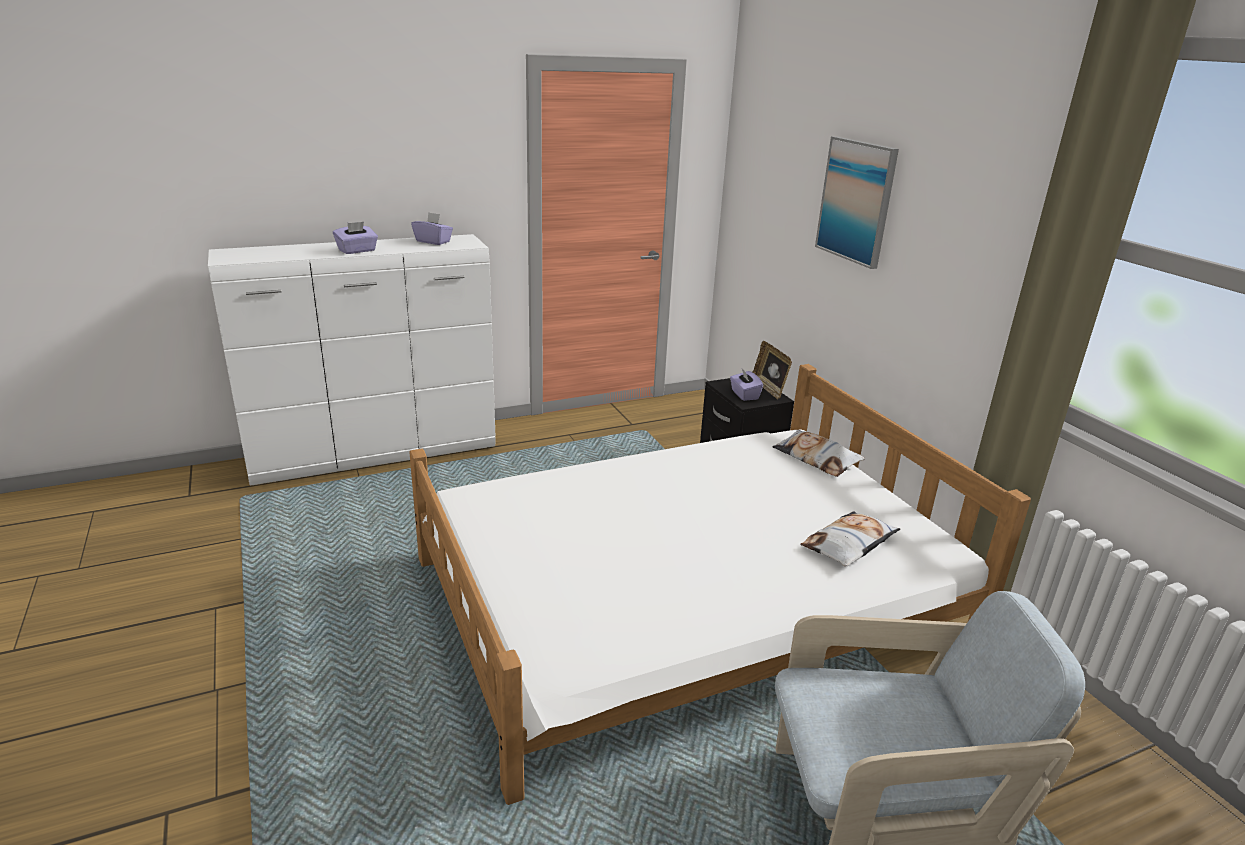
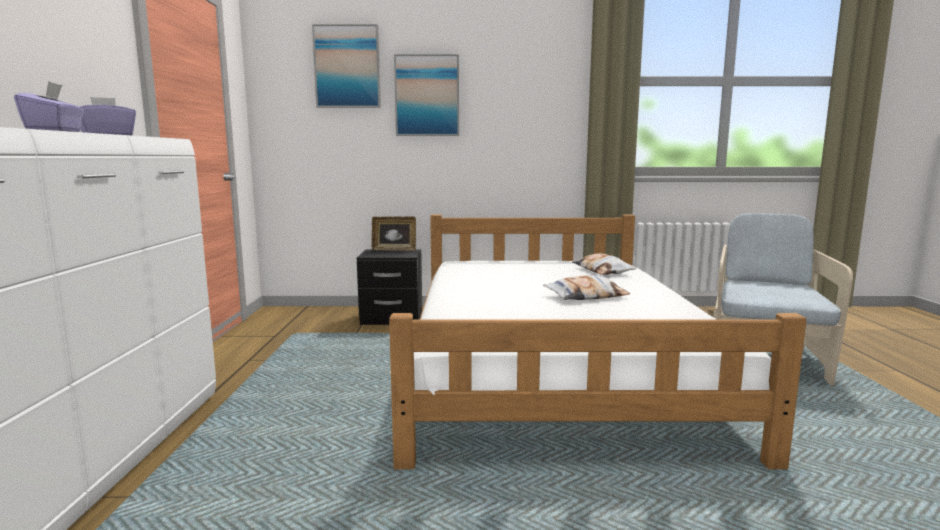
camera: 65 degrees left, 15 degrees down
(744, 395) = (395, 254): purple tissue box -> none
(796, 144) = (347, 67): none -> picture
(816, 458) = (491, 263): pillow -> pillow (586, 296)

